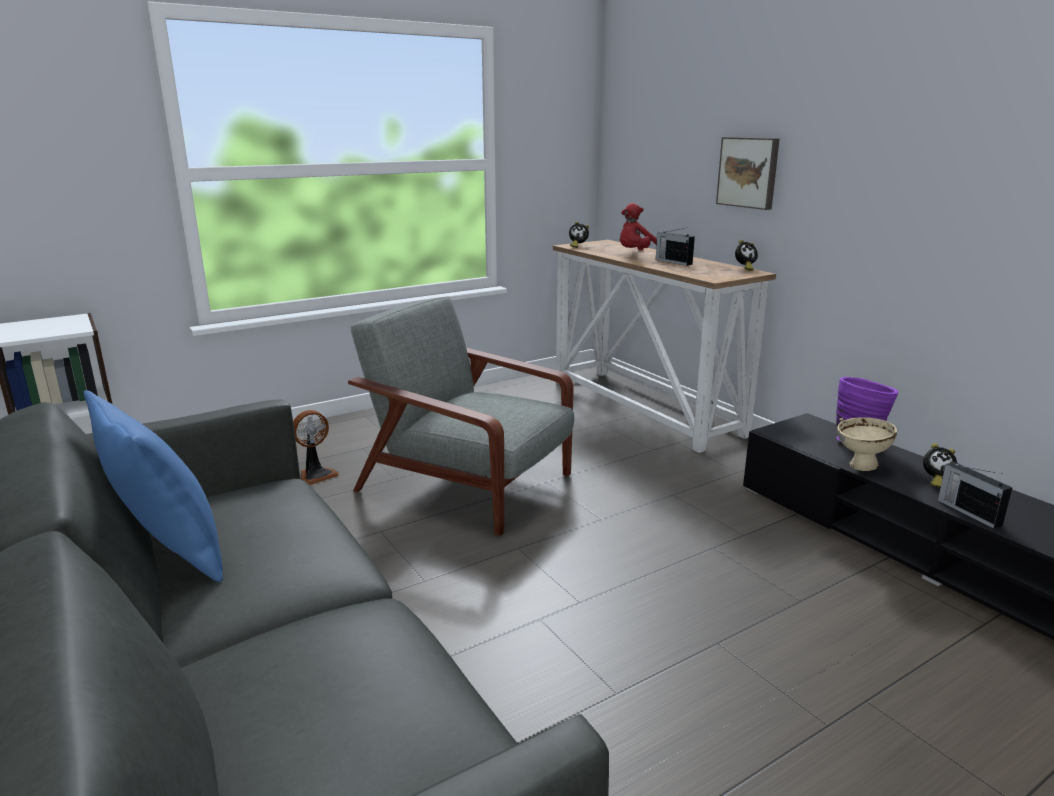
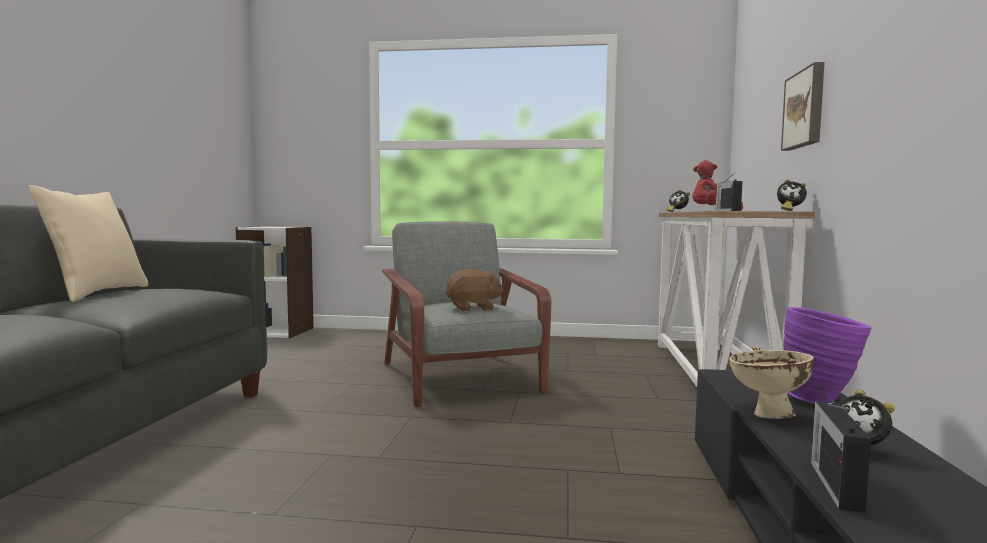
camera: 40 degrees right, 15 degrees down
(169, 553) = (97, 293): blue pillow -> beige pillow
(315, 475) = (383, 353): fan -> none
(512, 412) = (473, 308): none -> brown plush toy

